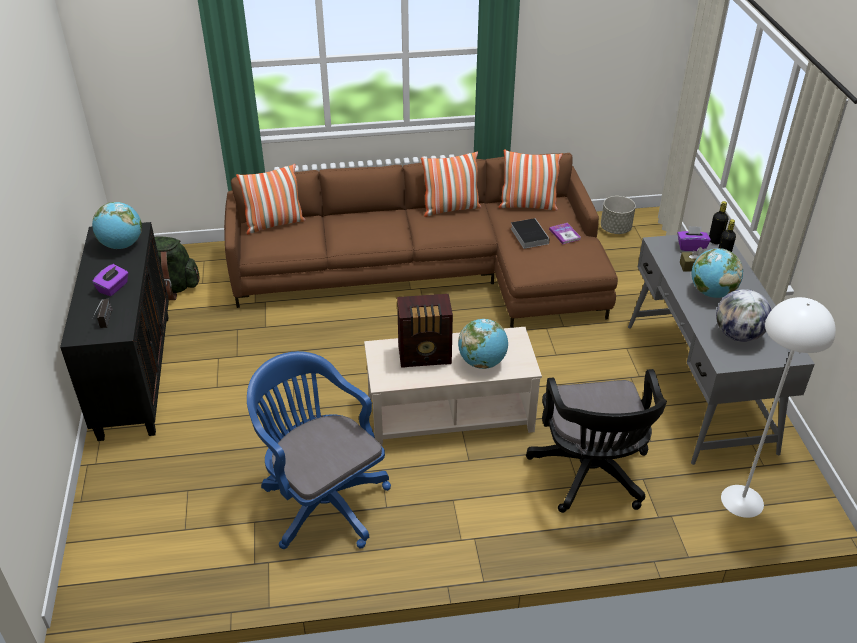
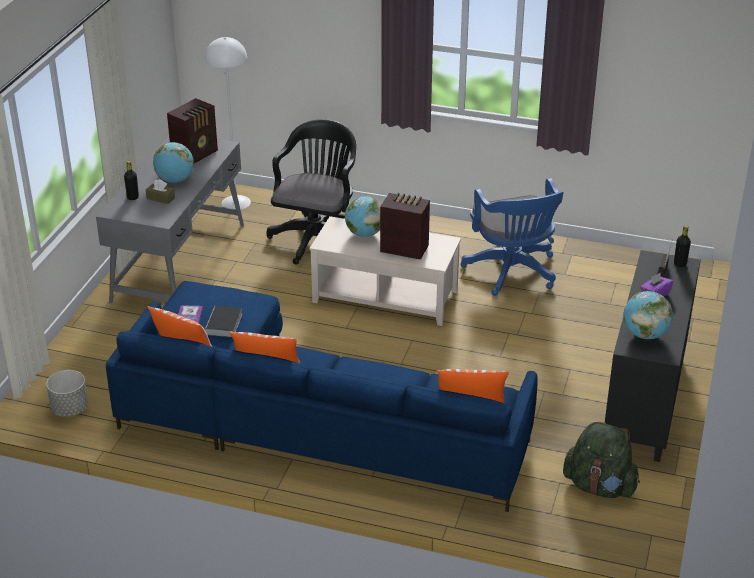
camera: 155 degrees left, 5 degrees down
(432, 272) = (306, 419): brown sofa -> blue sofa
(691, 247) = (142, 212): purple tissue box -> none
(715, 241) = (117, 211): black bottle -> black bottle (680, 264)
(738, 335) = (196, 154): globe -> radio

